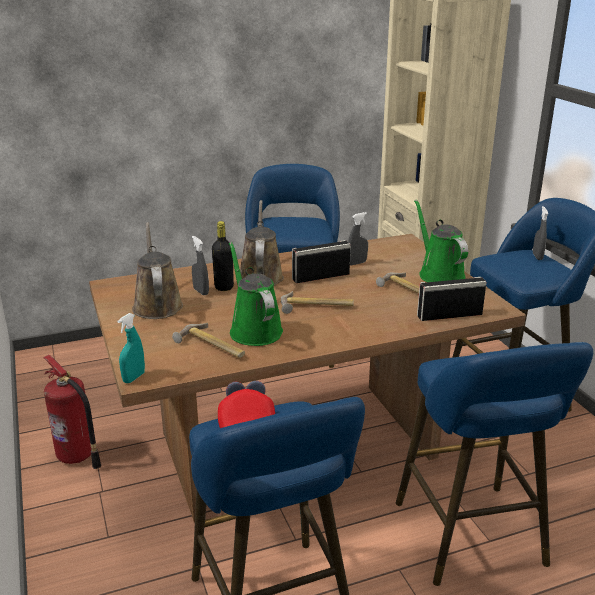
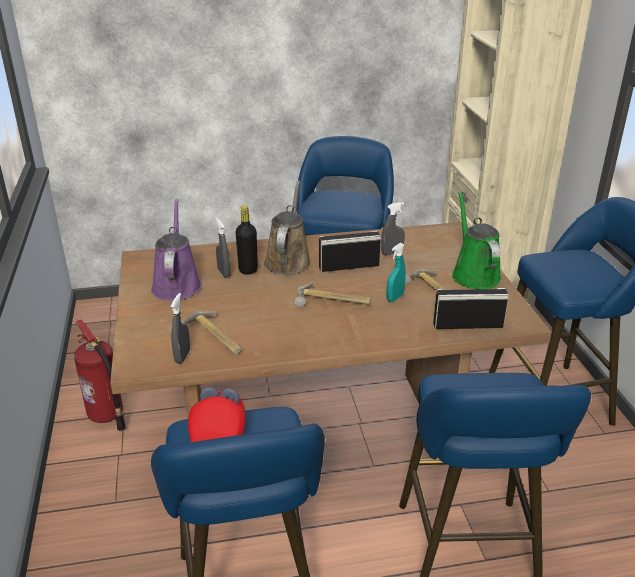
camera: 10 degrees right, 5 degrees up
(134, 378) = (128, 365): turquoise spray bottle -> turquoise spray bottle (395, 298)
(157, 305) = (177, 284): brown watering can -> purple watering can
(254, 330) = (261, 322): green watering can -> none
(537, 256) = (592, 260): grey spray bottle -> grey spray bottle (182, 356)

